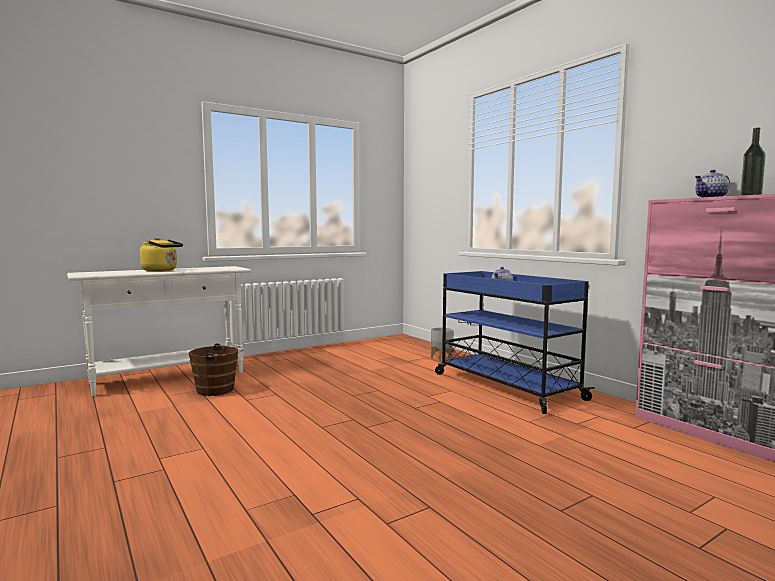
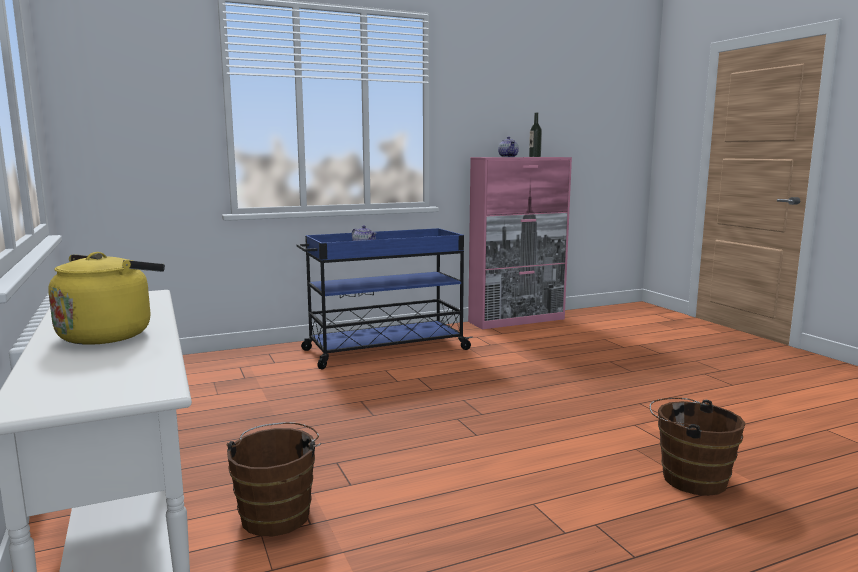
camera: 80 degrees left, 5 degrees up
(223, 519) = (689, 478): none -> brown bucket
(441, 358) = (254, 361): grey planter -> none

